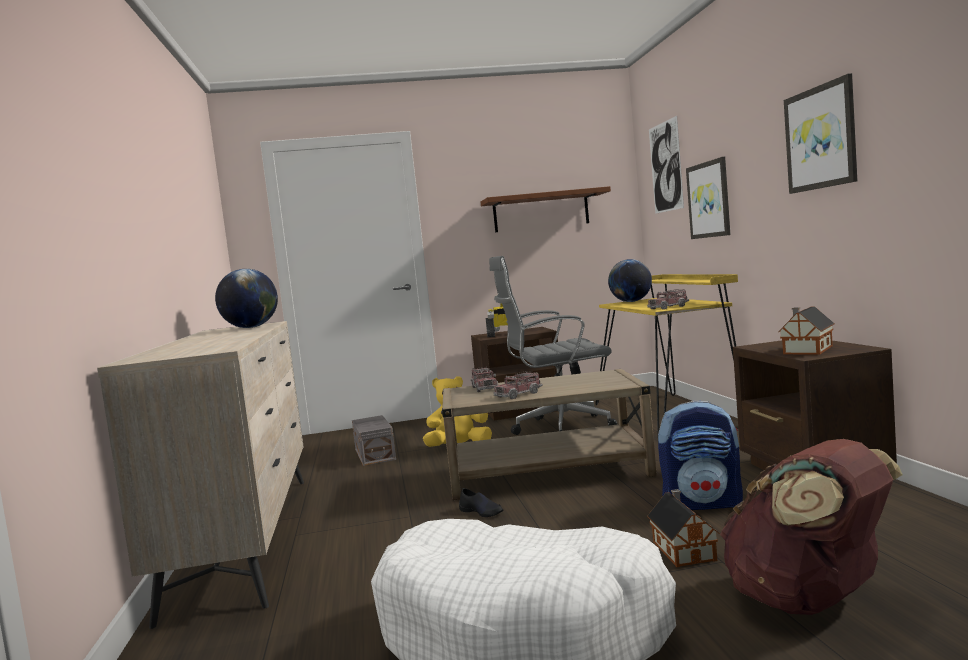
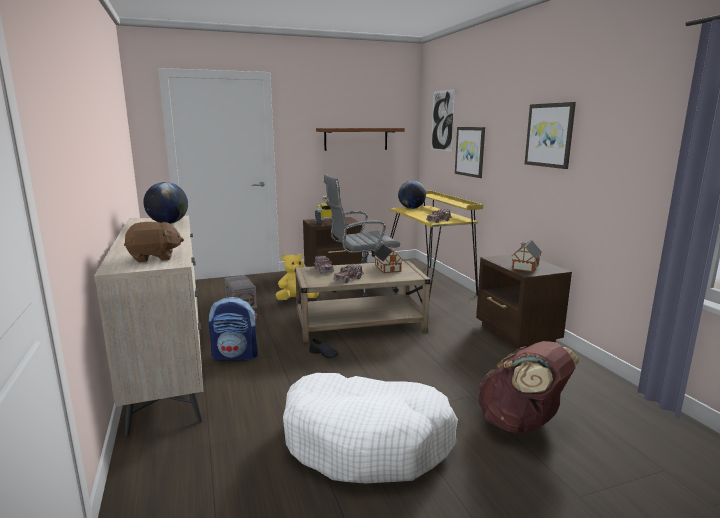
camera: 10 degrees left, 10 degrees up
(196, 349) = (154, 258): none -> brown plush toy
(683, 549) = (450, 387): toy house -> toy house (387, 268)
(703, 503) = (457, 354): backpack -> backpack (236, 355)

